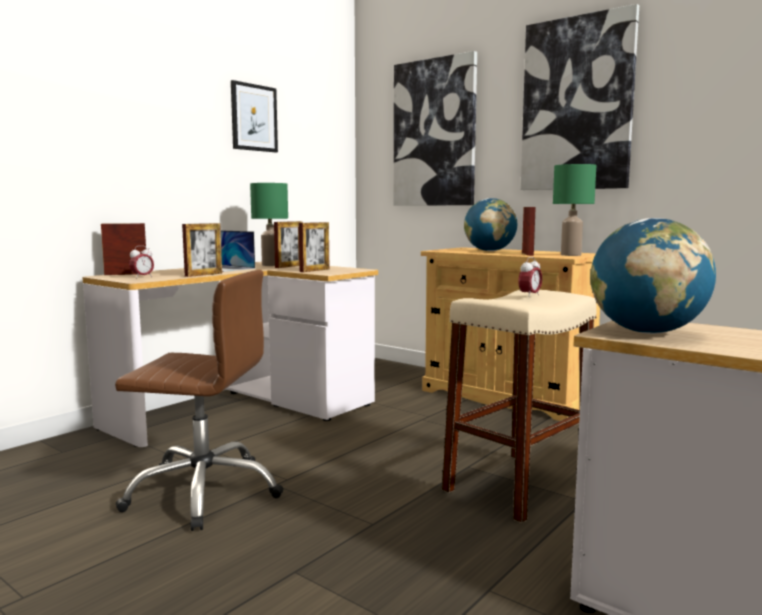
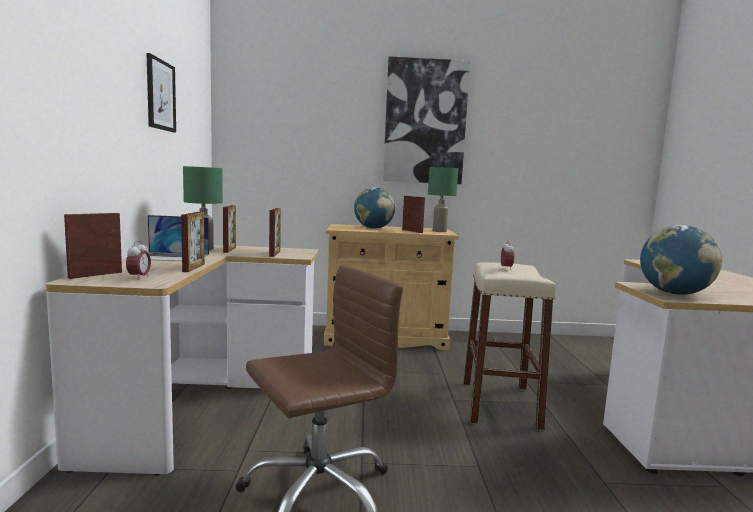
camera: 40 degrees left, 0 degrees up
(434, 133) = (301, 128): picture -> none

